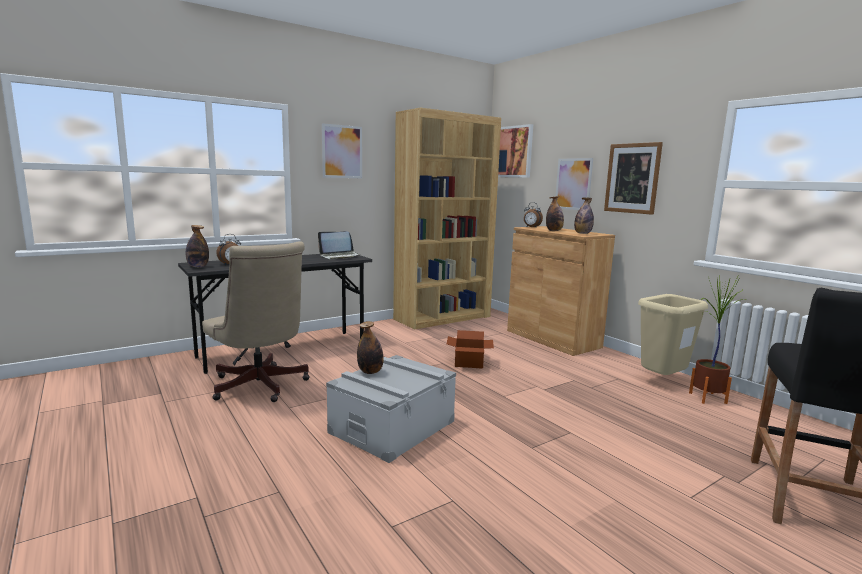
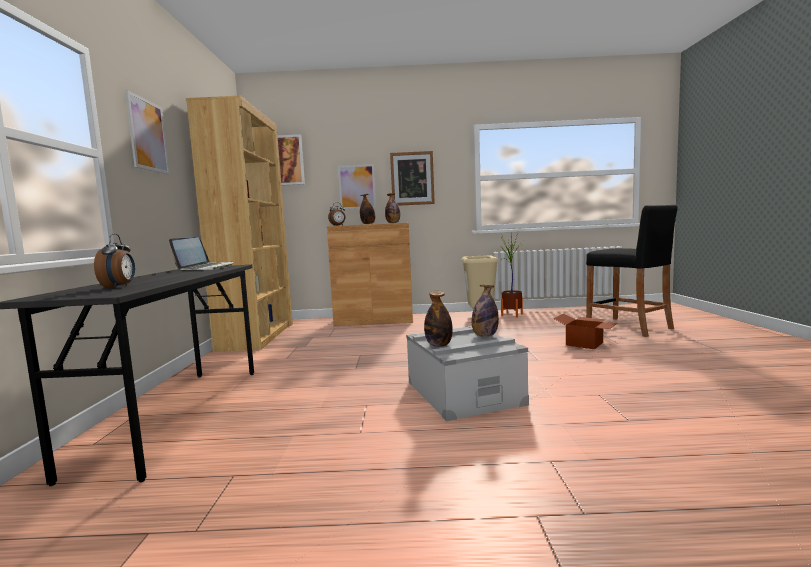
camera: 55 degrees left, 5 degrees down
(198, 266) = (80, 295): bottle -> bottle (485, 336)
(260, 387) = (274, 443): beige office chair -> none
(468, 363) = (375, 348): cardboard box -> cardboard box (585, 344)

